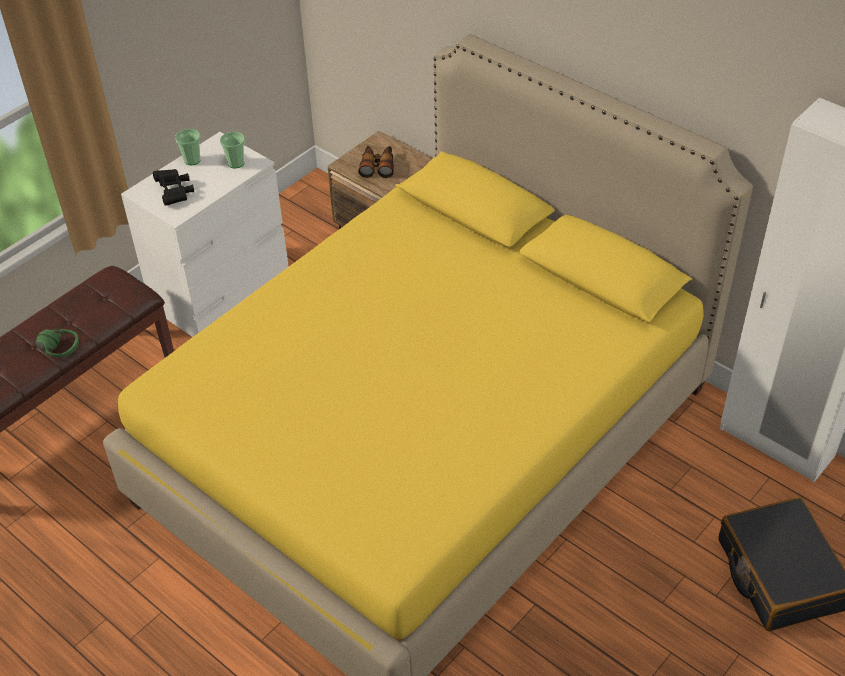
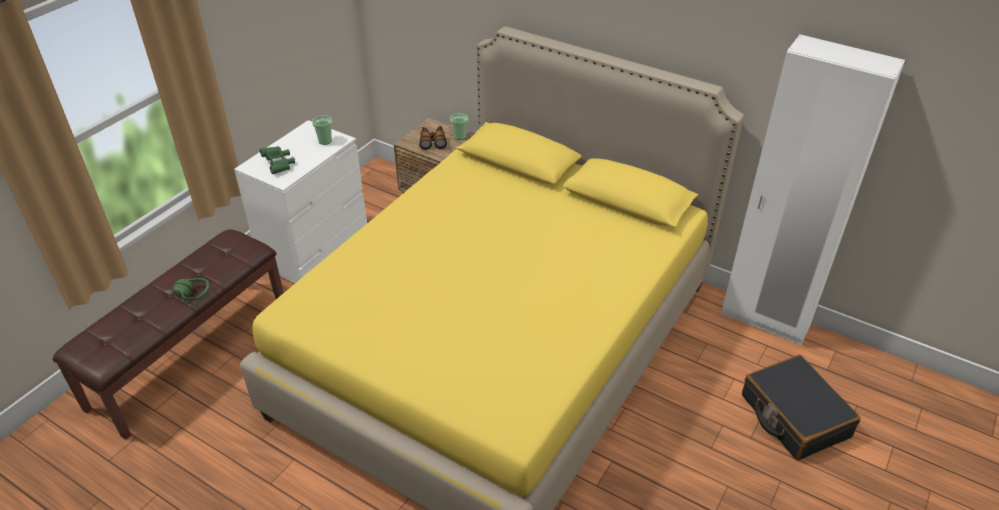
camera: 10 degrees left, 5 degrees down
(175, 192) = (279, 165): black binoculars -> green binoculars
(192, 160) = (289, 141): cup -> cup (459, 136)

